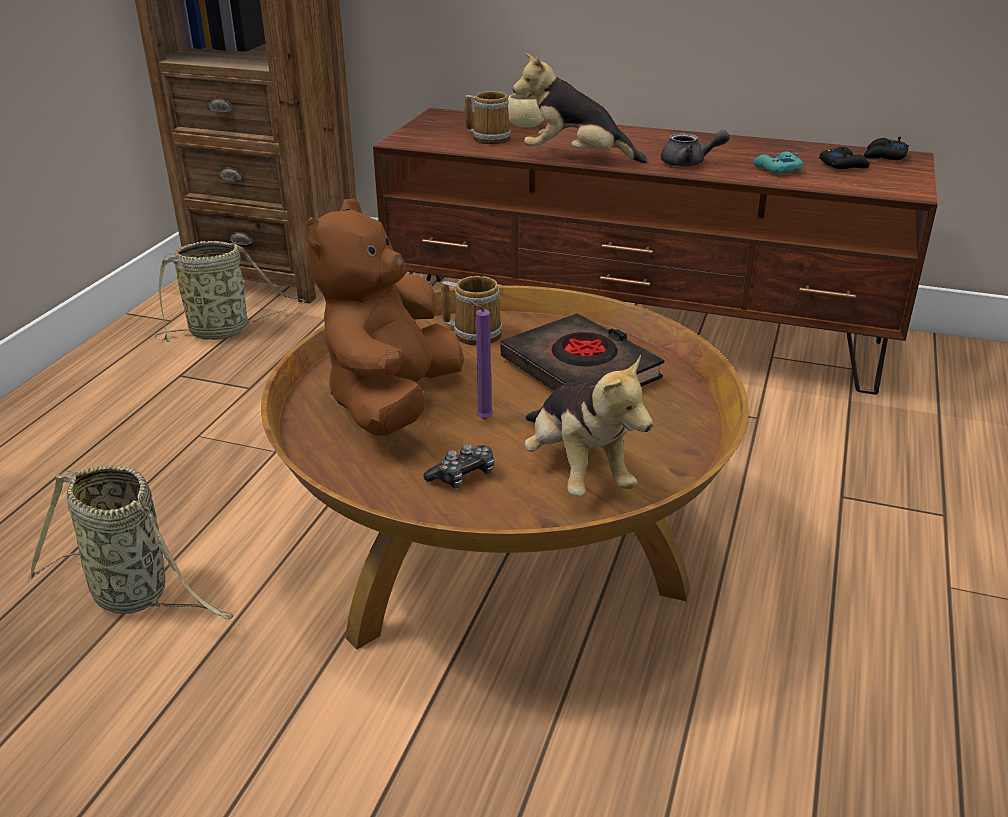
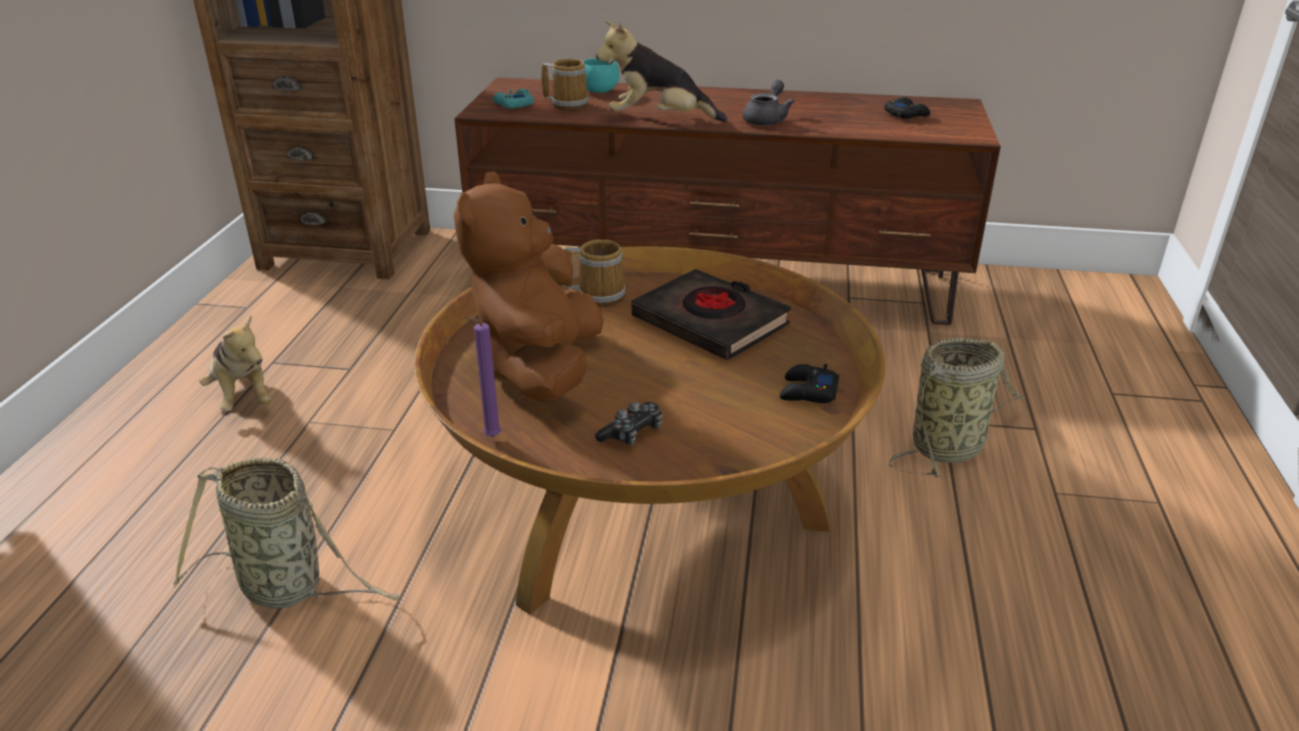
camera: 10 degrees left, 0 degrees up
(224, 331) = (307, 313): basket -> basket (950, 446)
(482, 419) = (632, 378): purple candle -> purple candle (490, 437)
(526, 126) = (599, 91): beige bowl -> turquoise bowl
(577, 471) = (738, 418): plush toy -> plush toy (243, 396)
(689, 163) = (766, 120): grey teapot -> grey teapot turned 60 degrees counterclockwise
(777, 169) = (848, 121): turquoise game controller -> turquoise game controller (513, 105)
(884, 156) = (939, 104): black game controller -> black game controller (807, 392)

